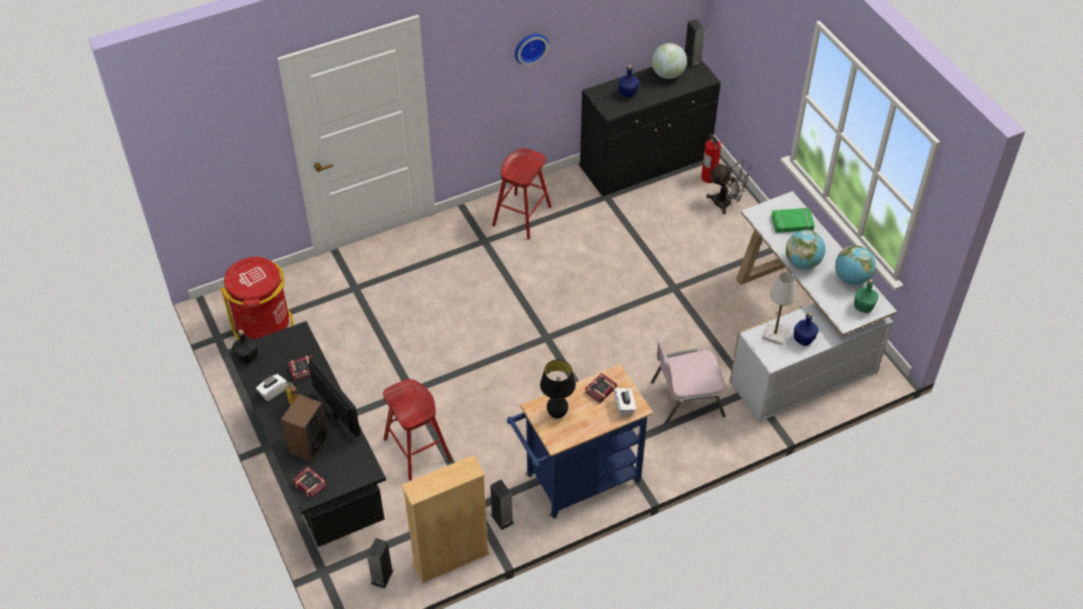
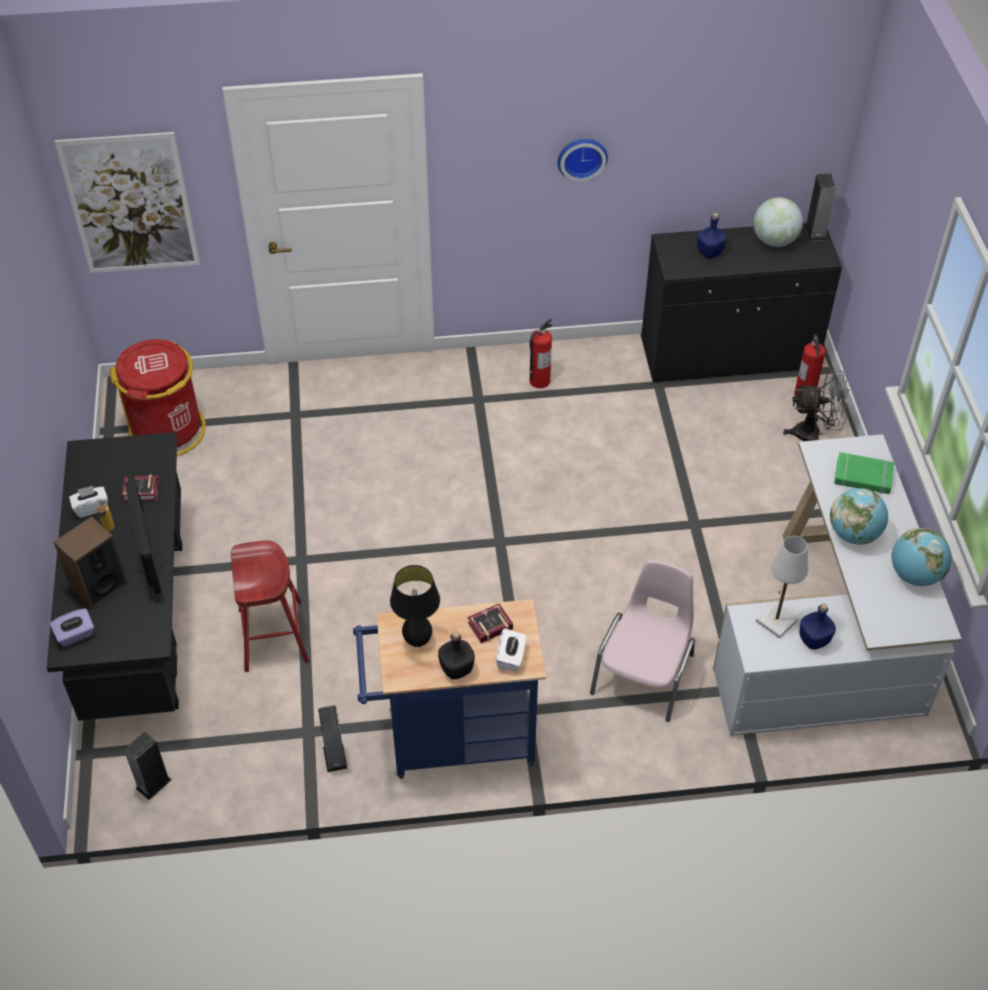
camera: 20 degrees right, 0 degrees up
(212, 160) = (130, 204): none -> picture
(247, 357) = (84, 457): black bottle -> black bottle (456, 669)
(310, 483) = (75, 635): book -> purple tissue box
(451, 559) = (247, 789): beige bookcase -> none
(522, 216) = (539, 381): red stool -> fire extinguisher
(685, 398) = (644, 673): pink chair -> pink chair turned 105 degrees clockwise
(727, 204) = (814, 434): grey fan -> grey fan turned 45 degrees counterclockwise
(864, 307) = (915, 619): green bottle -> none

